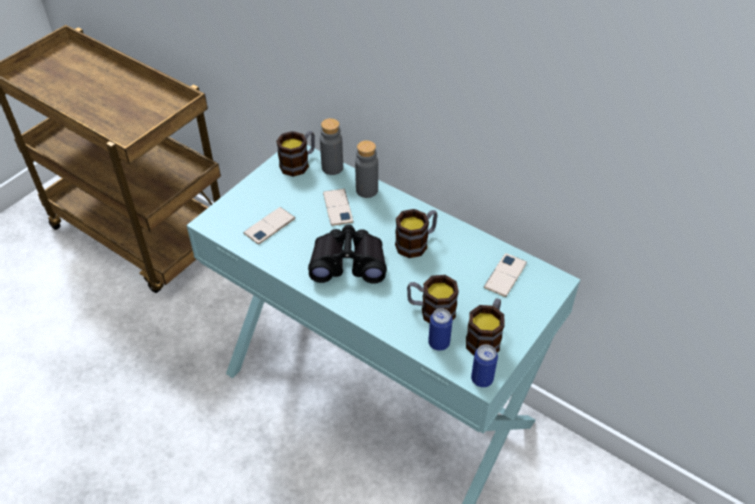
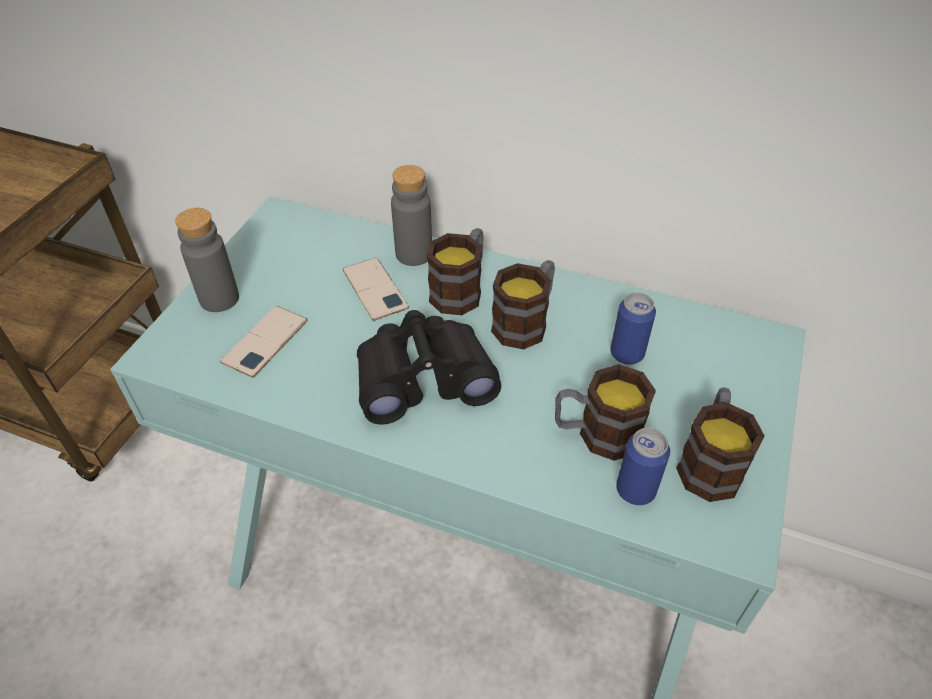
camera: 15 degrees left, 0 degrees up
(299, 163) = (289, 232): mug -> mug (461, 289)
(332, 168) = (346, 229): grey bottle -> grey bottle (219, 299)
(482, 379) = (740, 542): can -> can (627, 354)
(505, 275) = (689, 346): phone -> none

